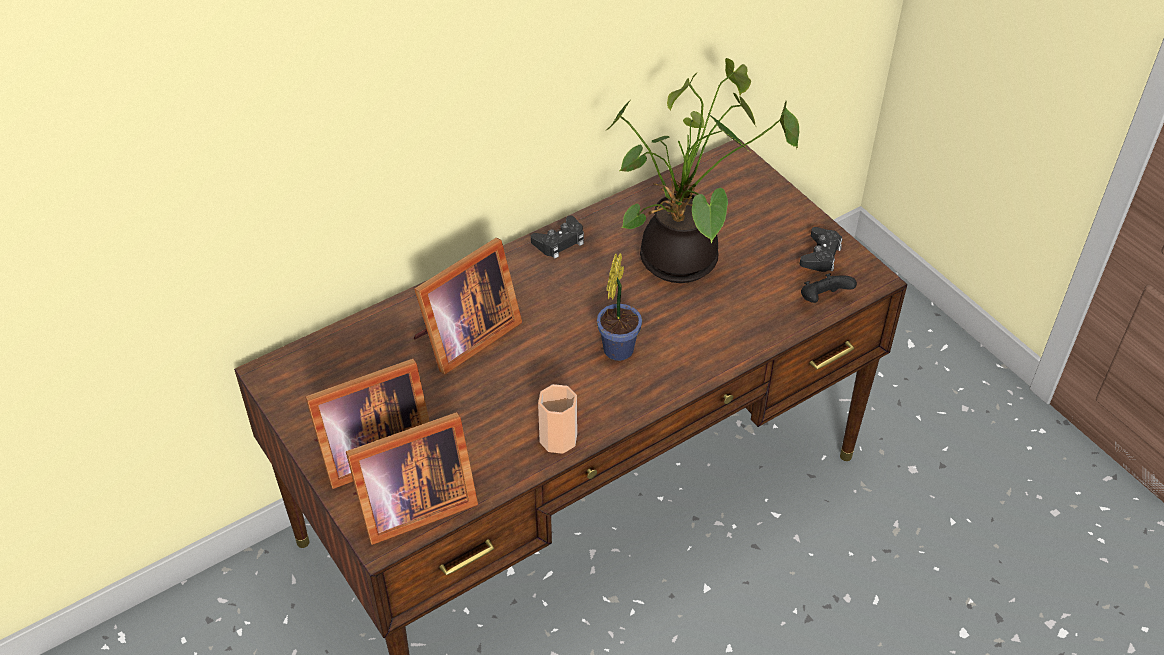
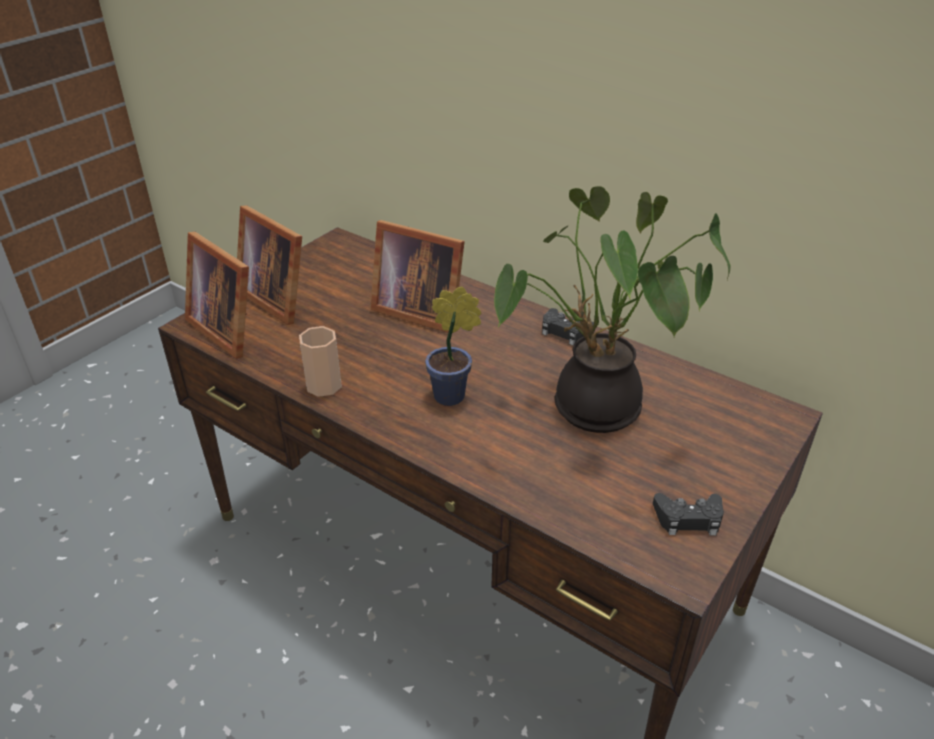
camera: 70 degrees right, 10 degrees down
(823, 300) = (614, 535): black game controller -> none

